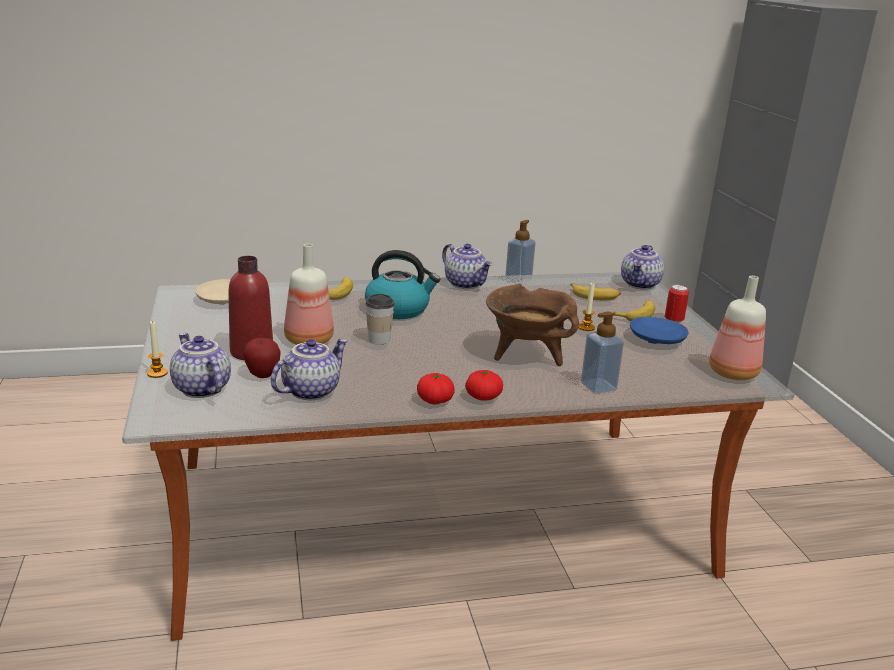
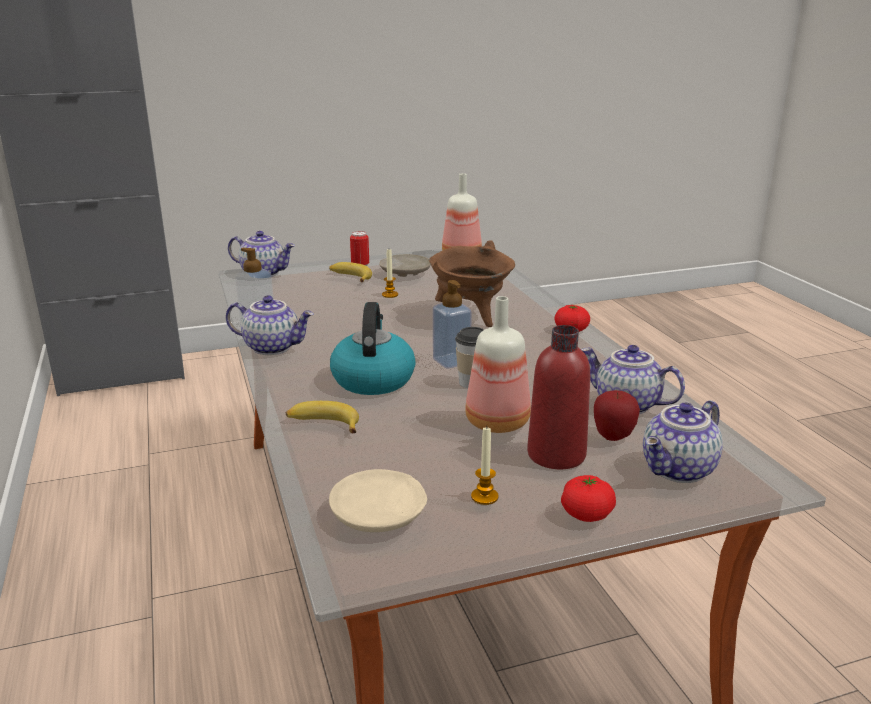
camera: 95 degrees left, 0 degrees up
(157, 373) = (667, 512): candle -> candle (484, 497)
(435, 400) = (595, 348): tomato -> tomato (586, 514)
(466, 284) = (273, 347): teapot -> teapot turned 60 degrees clockwise
(595, 296) = (302, 290): banana -> none
(598, 386) = (517, 293): soap dispenser -> soap dispenser (451, 361)
(657, 339) = (405, 272): blue plate -> beige plate

